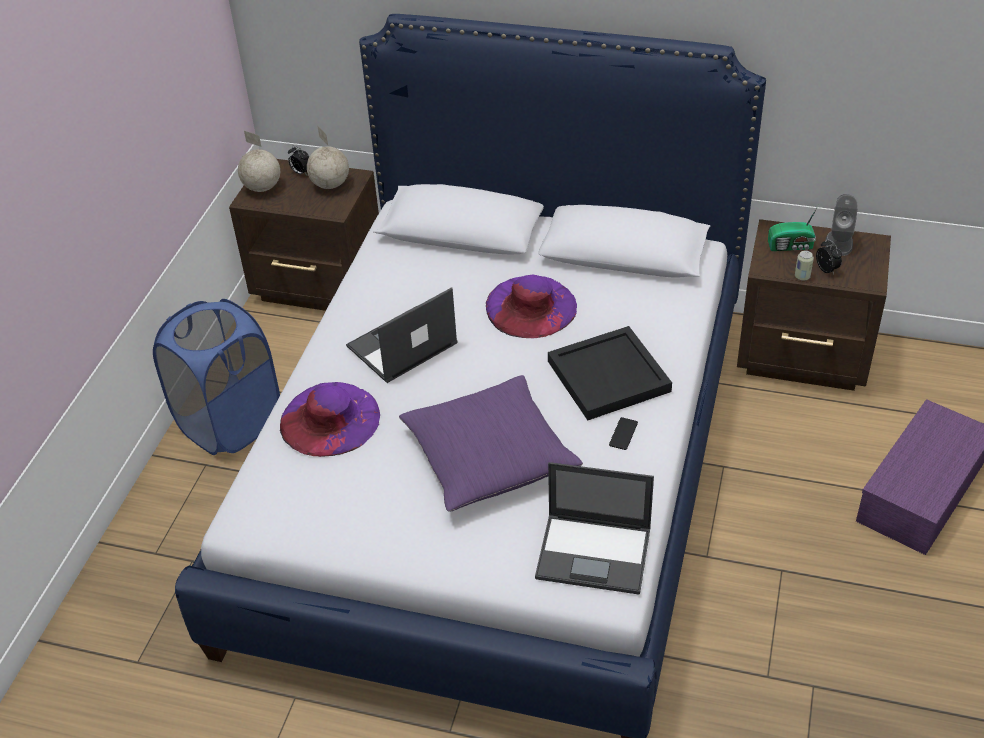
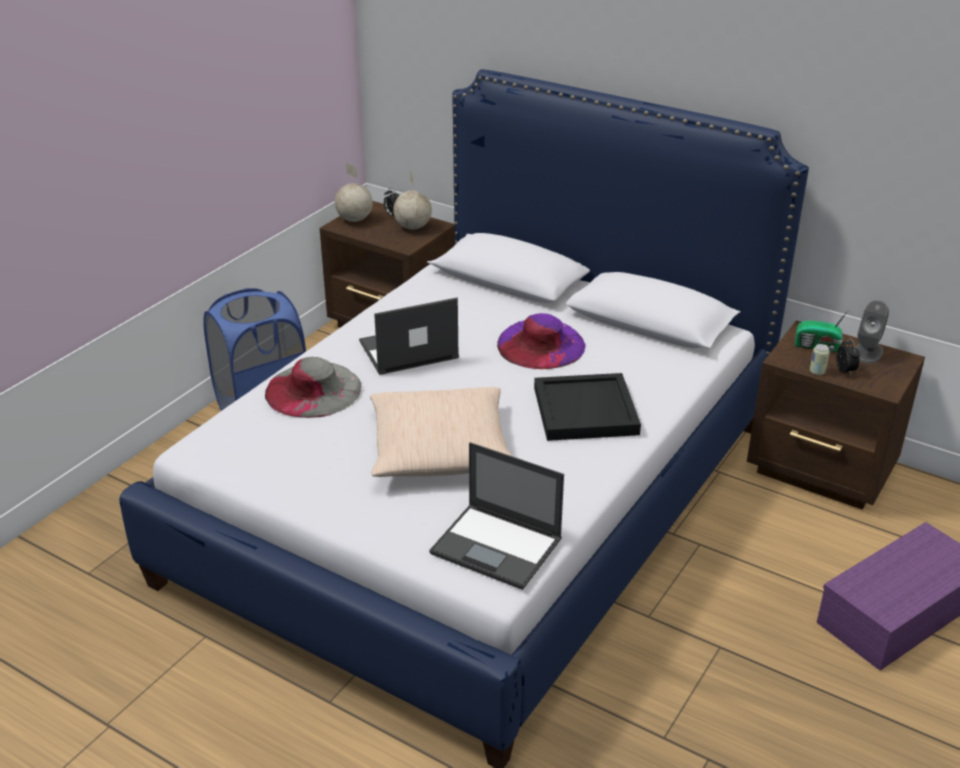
camera: 15 degrees right, 10 degrees down
(330, 419) = (313, 390): purple hat -> grey hat
(489, 456) = (440, 449): purple pillow -> beige pillow
(623, 434) = (575, 458): phone -> none

